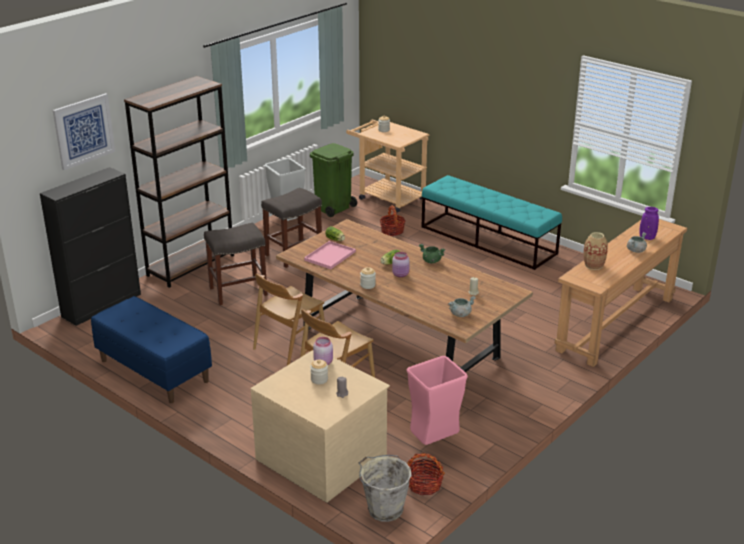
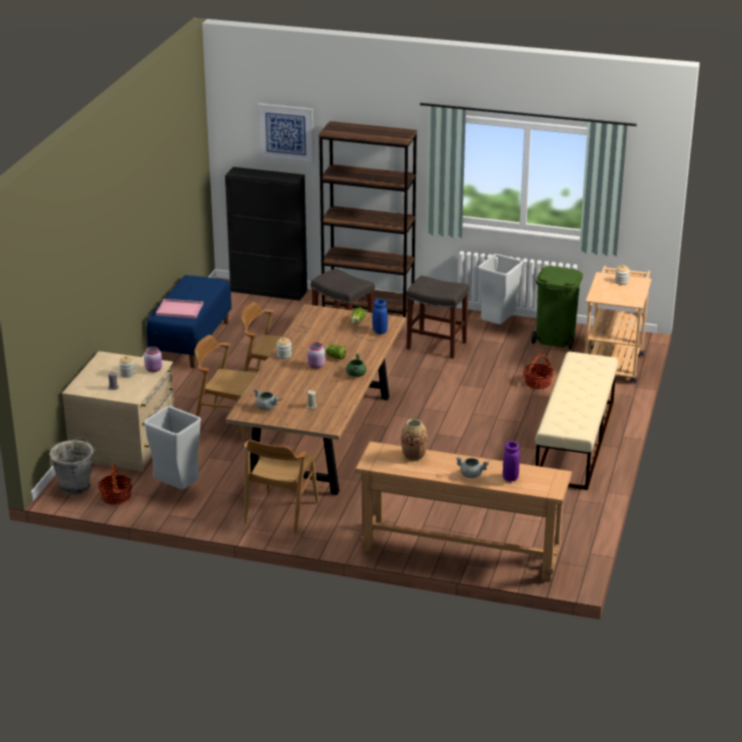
camera: 65 degrees right, 0 degrees up
(330, 255) = (324, 326): pink tray -> pink tray (180, 309)
(363, 234) = (380, 331): none -> blue vase
(433, 442) = (176, 489): pink trash can -> grey trash can
(488, 240) = (575, 441): turquoise bench -> beige bench
(512, 392) = (281, 512): none -> brown chair

